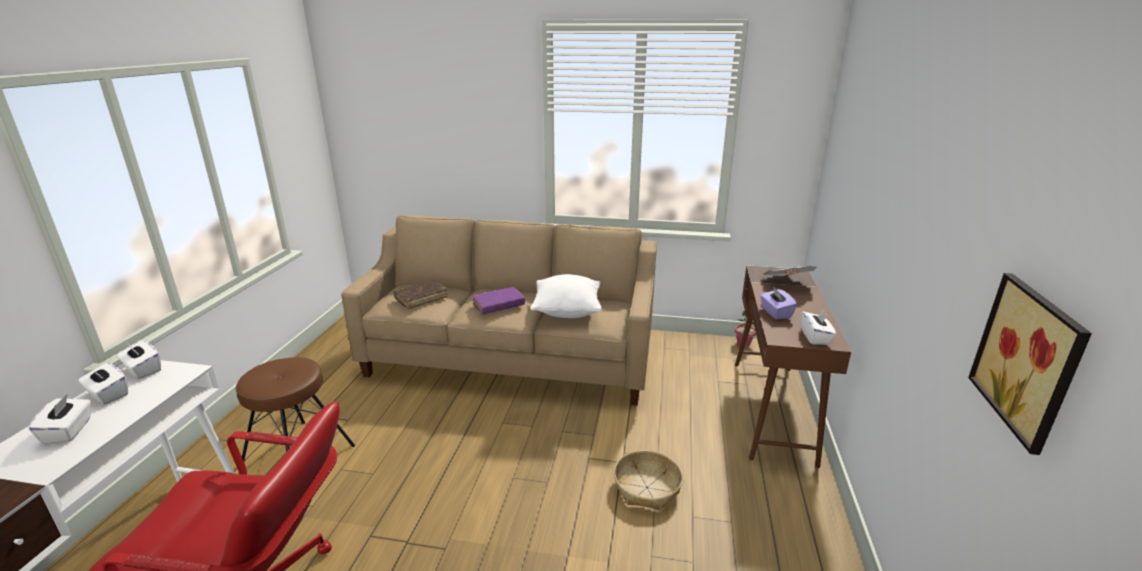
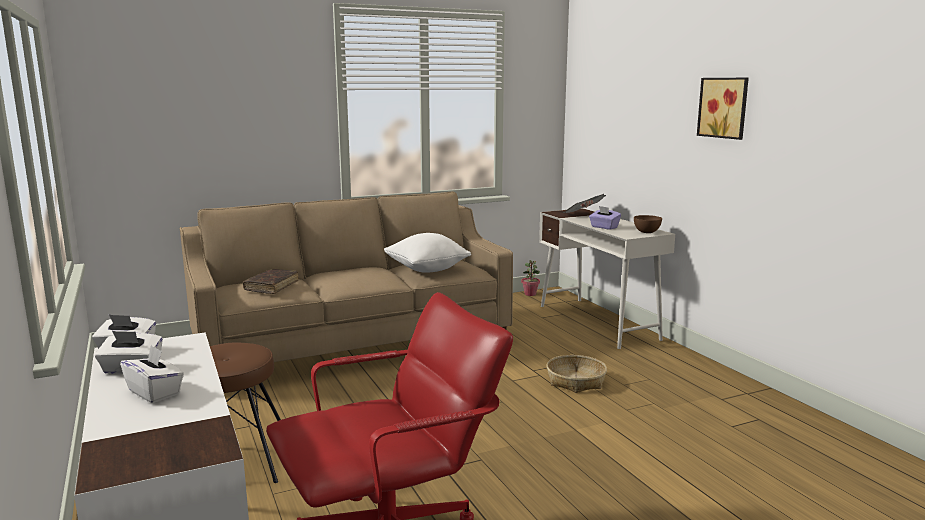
camera: 35 degrees left, 10 degrees down
(498, 305) = (359, 276): purple book -> none
(772, 410) = (597, 322): brown desk -> white desk
(815, 337) = (646, 232): white tissue box -> brown bowl
(1032, 359) = (850, 148): picture -> picture (724, 107)

